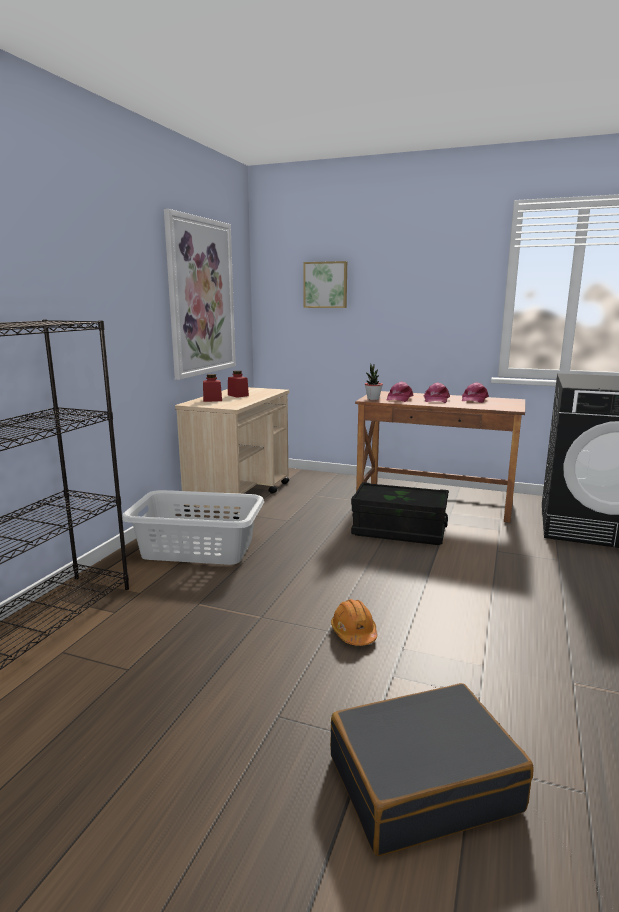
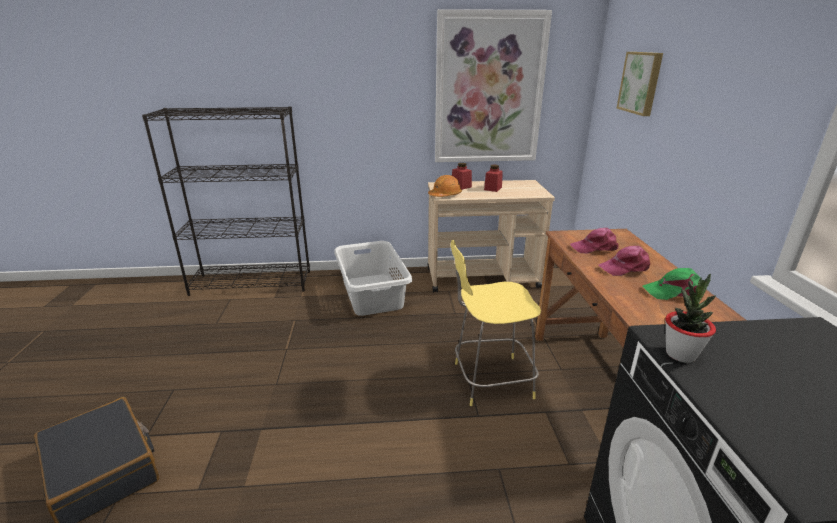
camera: 65 degrees right, 10 degrees up
(354, 633) = (277, 397): orange hard hat -> orange hard hat (445, 195)
(373, 399) = (569, 236): potted plant -> potted plant (680, 354)
(399, 531) = (489, 380): black storage box -> yellow stool
(474, 399) = (673, 291): pink cap -> green cap

